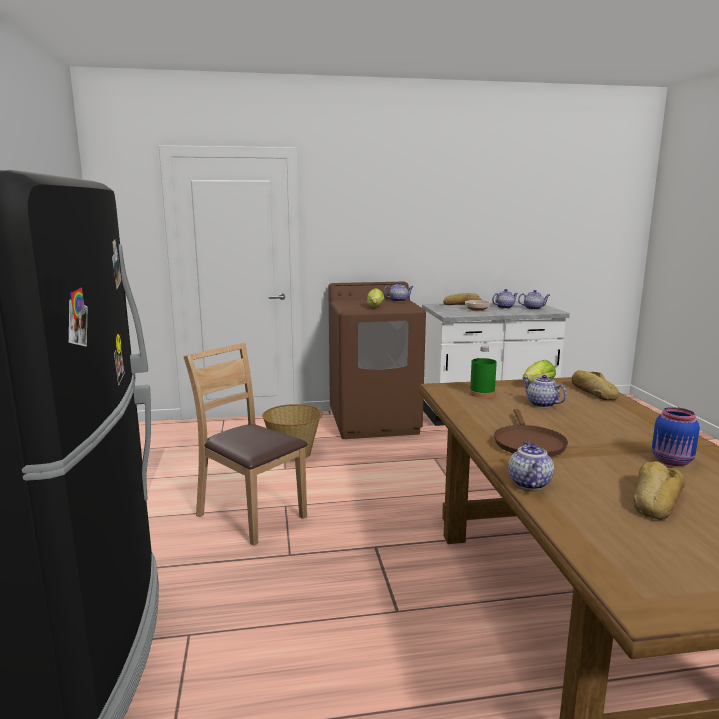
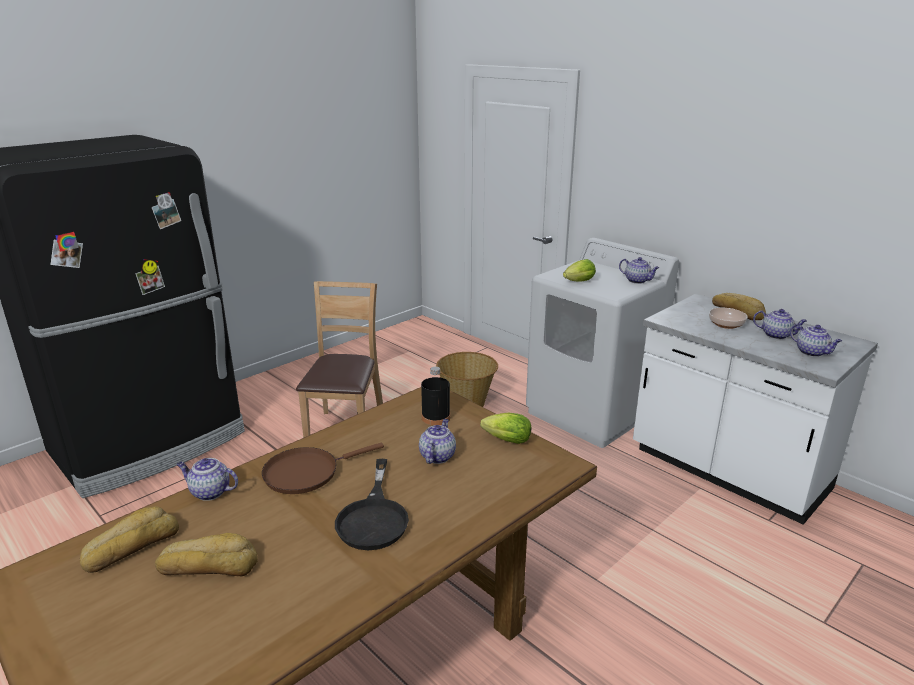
camera: 55 degrees right, 10 degrees up
(374, 422) = (592, 412): brown washing machine -> white washing machine
(482, 393) = (436, 417): green bottle -> black bottle
(528, 483) = (209, 492): teapot -> teapot turned 135 degrees counterclockwise
(592, 392) = (524, 479): bread -> bread (131, 546)
(614, 435) = (374, 517): none -> black frying pan
(672, 461) = (319, 565): blue jar -> none

